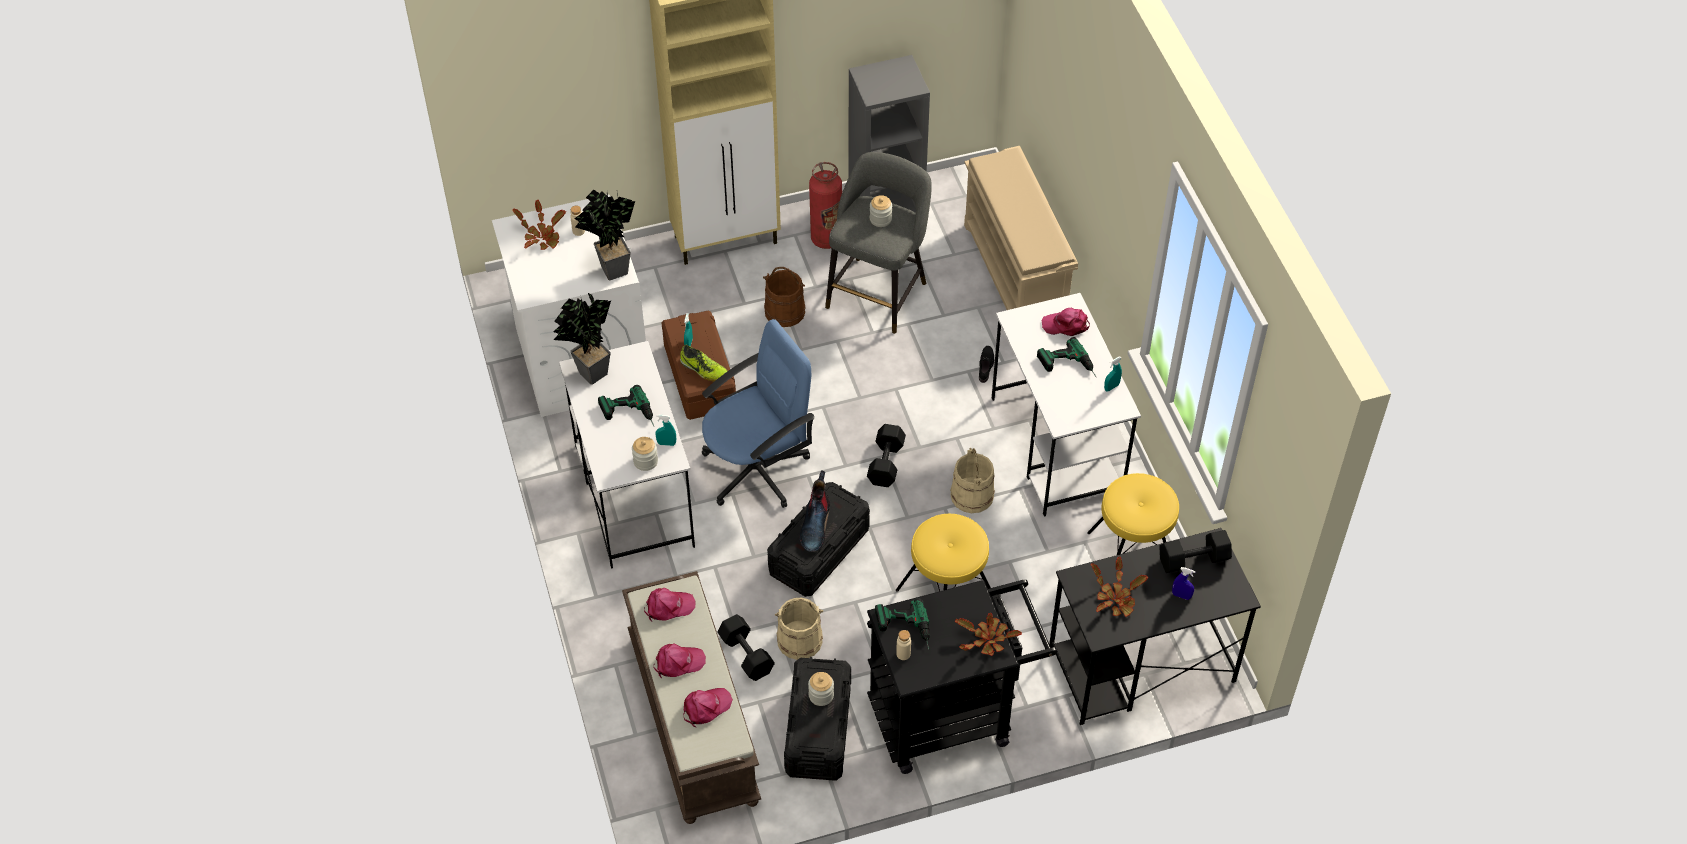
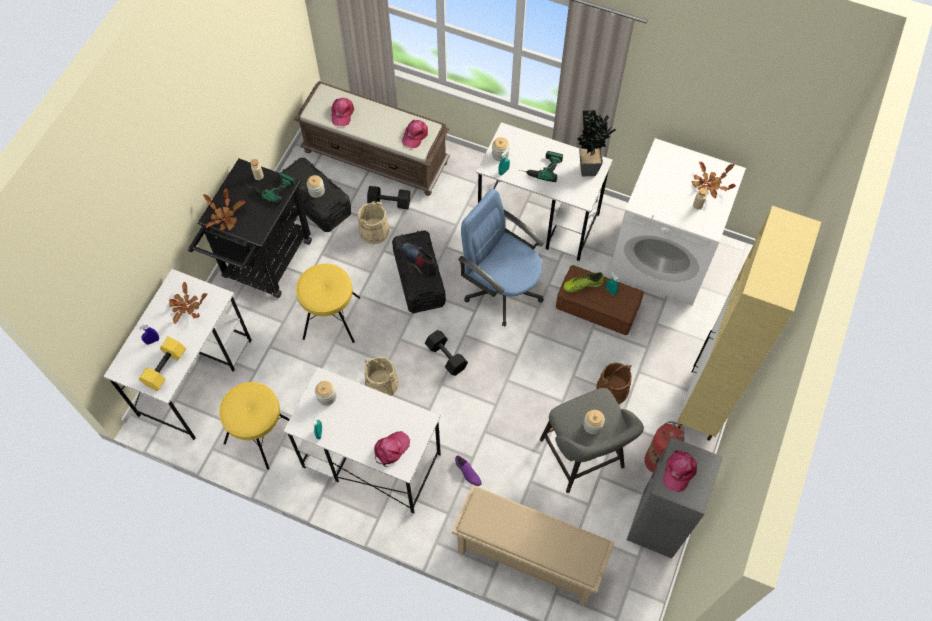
camera: 130 degrees right, 10 degrees up
(609, 270) = (648, 200): potted plant -> none
(678, 663) = (378, 118): pink cap -> pink cap (679, 471)
(757, 469) = (502, 289): blue office chair -> blue office chair turned 120 degrees clockwise
(986, 365) = (467, 472): black shoe -> purple shoe
(1068, 367) = (358, 421): power drill -> none
(1073, 407) = (326, 397): none -> jar
(1140, 666) = (196, 376): black desk -> white desk
(1193, 558) = (165, 369): black dumbbell -> yellow dumbbell

